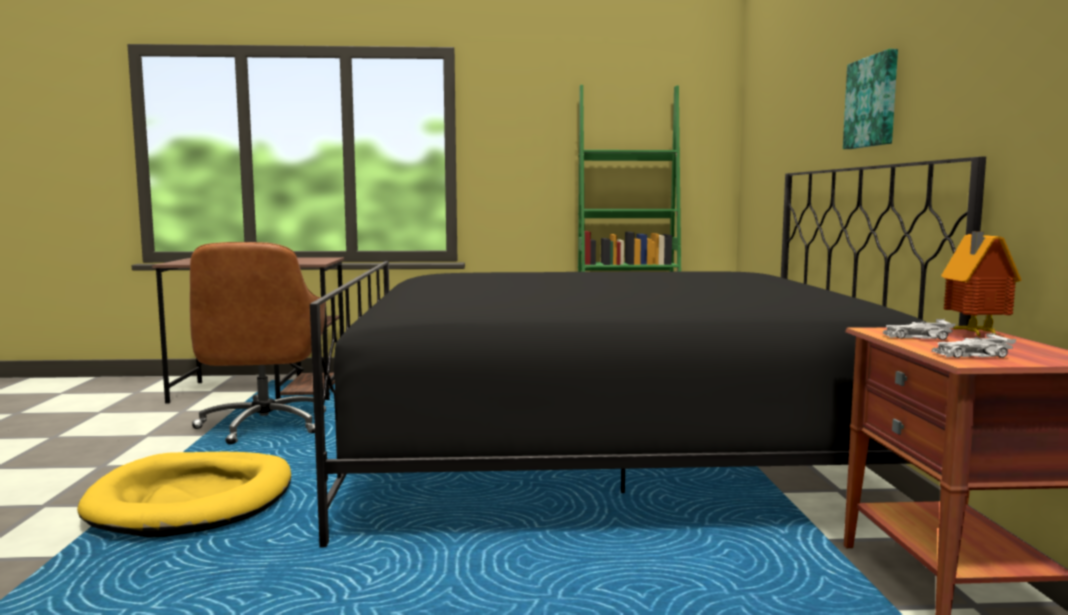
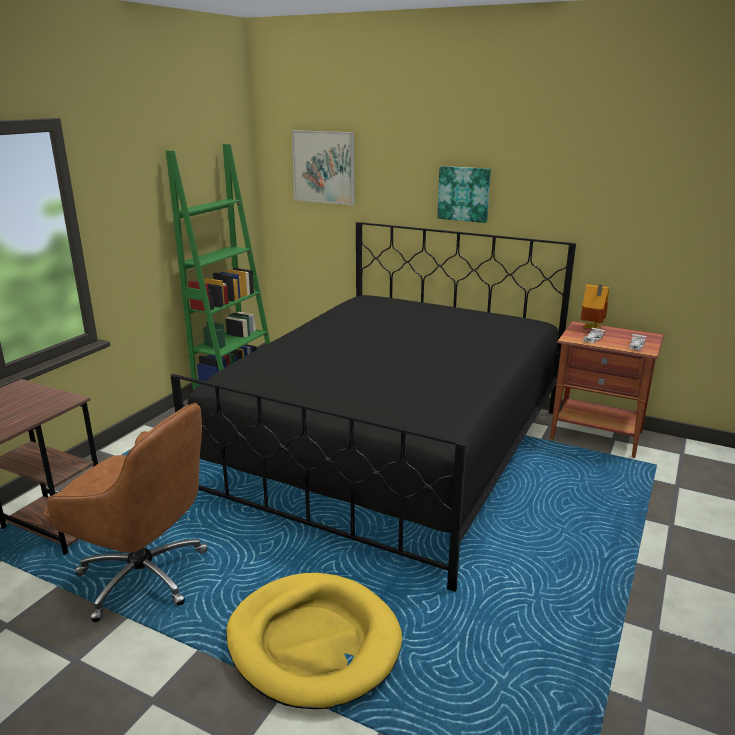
camera: 60 degrees left, 15 degrees up
(775, 104) = (324, 167): none -> picture

